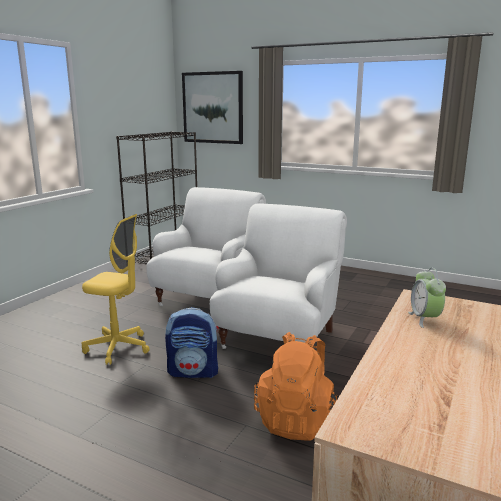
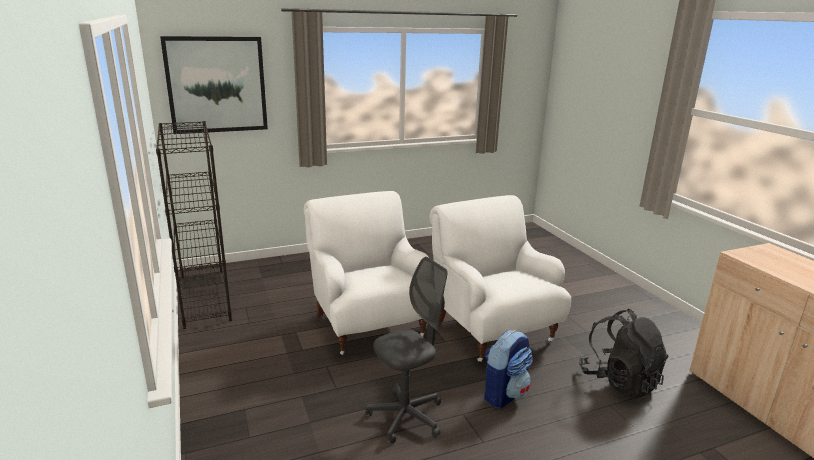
camera: 50 degrees left, 5 degrees up
(118, 348) = (406, 417): yellow office chair -> grey office chair
(297, 420) = (619, 381): orange backpack -> black backpack
(424, 319) = (779, 267): alarm clock -> none

